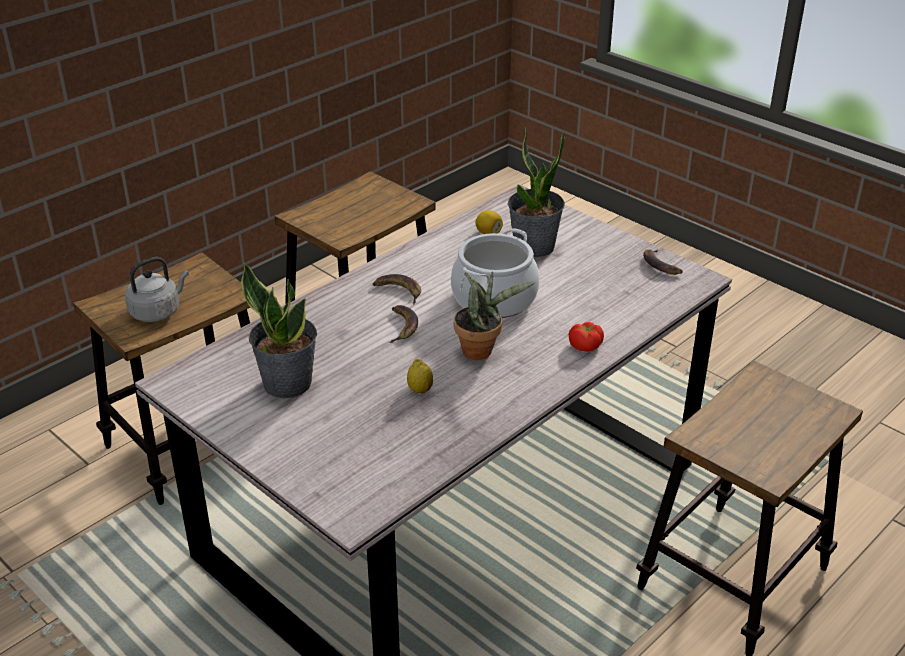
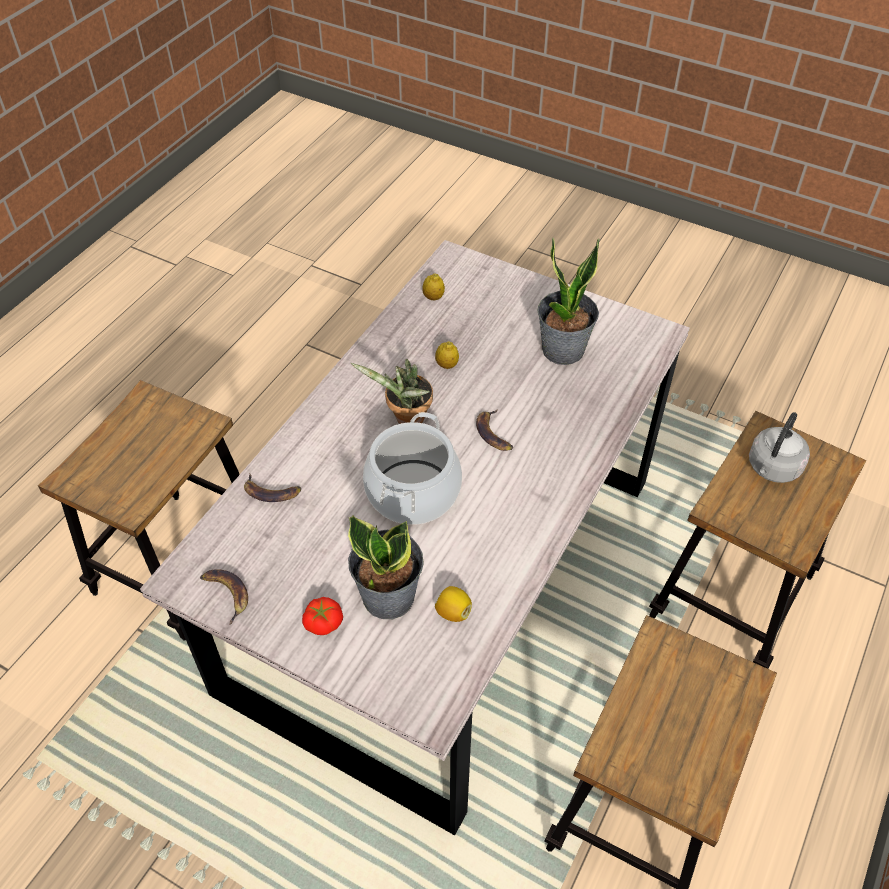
camera: 165 degrees right, 15 degrees up
(398, 291) = (520, 482): banana -> banana (271, 492)
(402, 466) = (433, 297): none -> lemon
(585, 346) = (306, 444): tomato -> tomato (323, 622)

